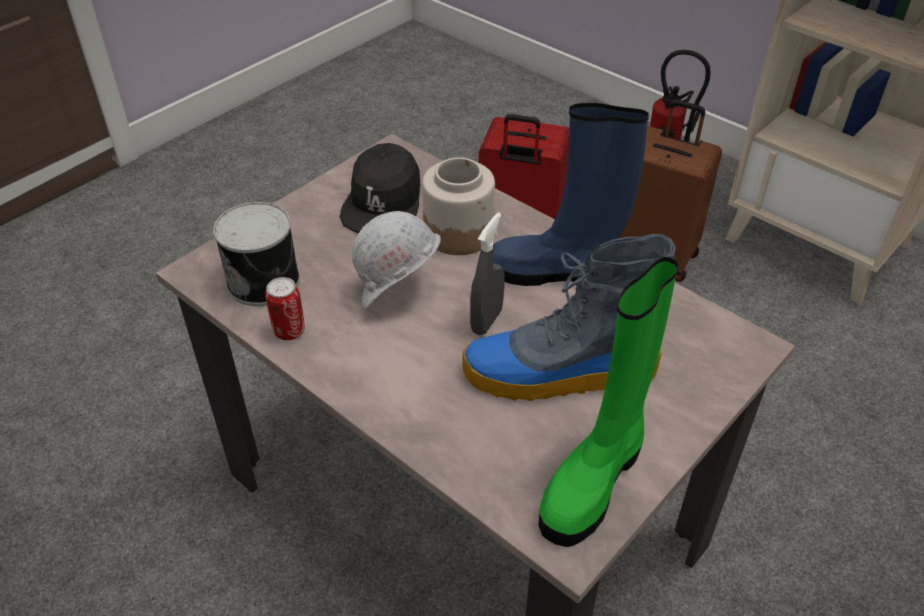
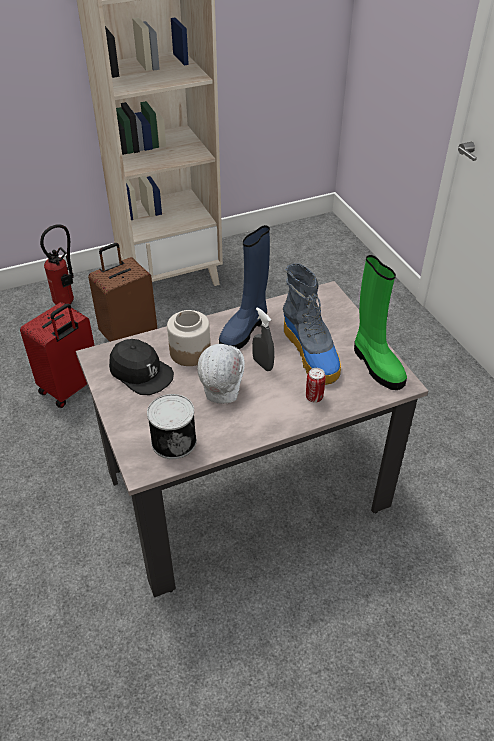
camera: 65 degrees left, 0 degrees up
(289, 331) = (223, 440): can -> can (314, 397)
(558, 374) = (311, 353): boot -> boot turned 45 degrees counterclockwise

